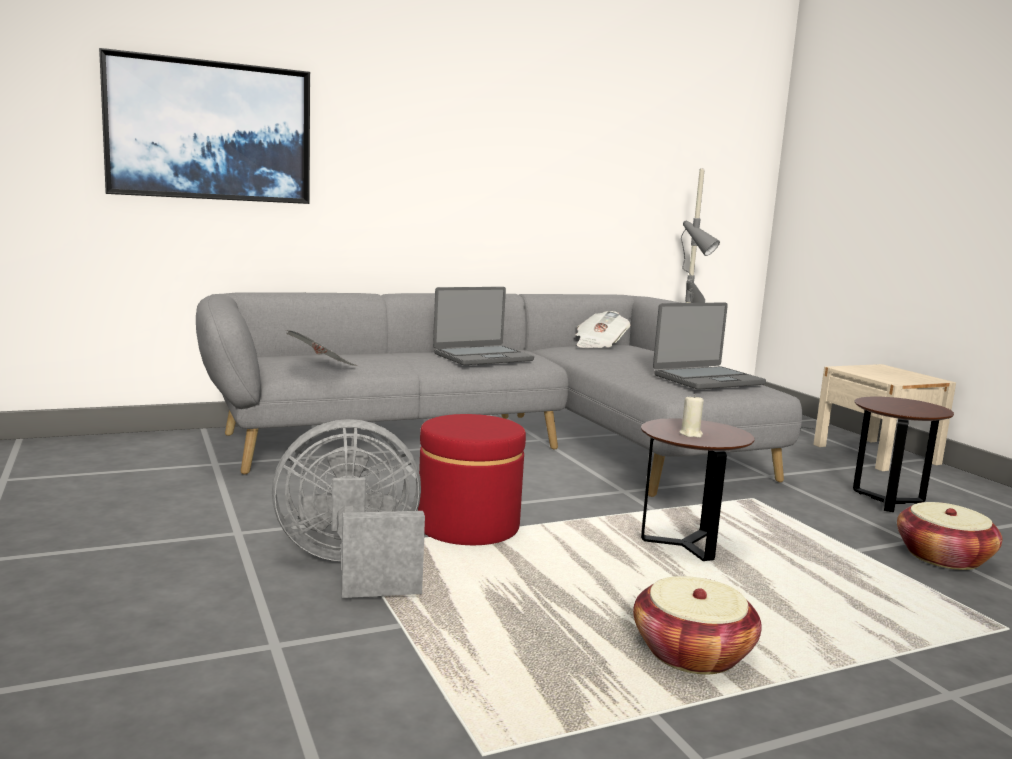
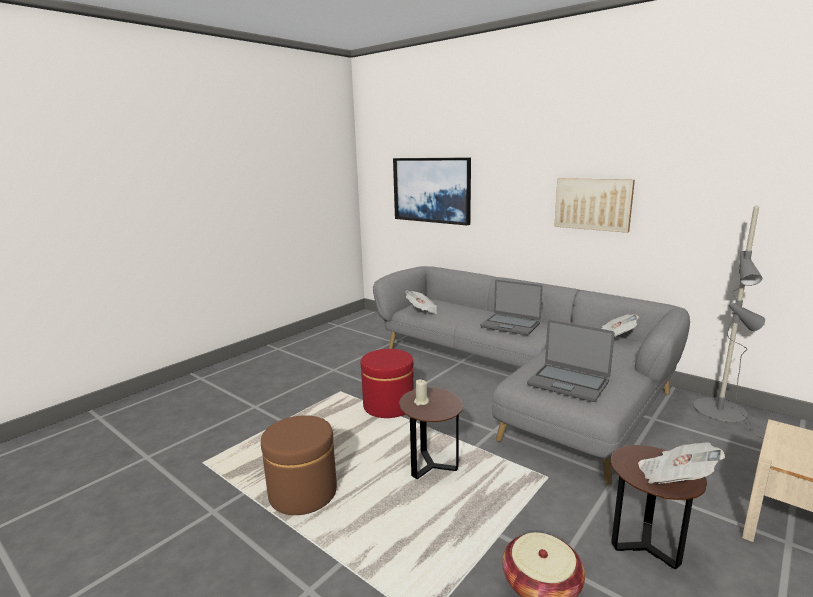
camera: 65 degrees right, 5 degrees up
(352, 567) = (323, 397): grey fan -> none
(518, 167) = (593, 204): none -> picture
(692, 652) = (303, 492): basket -> brown ottoman
(921, 406) = (675, 478): none -> newspaper

